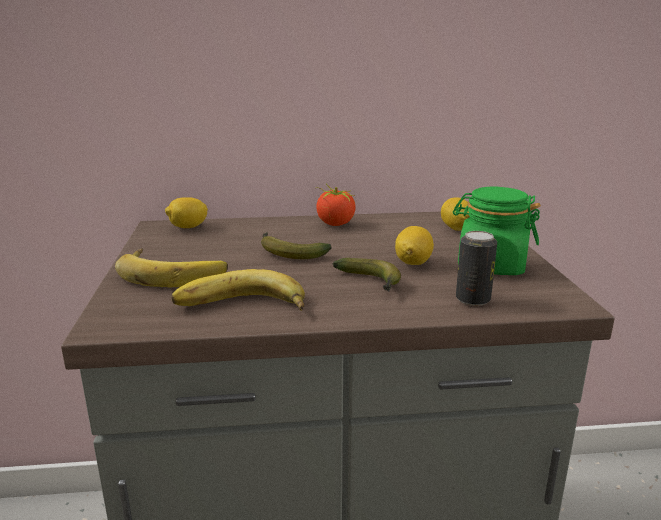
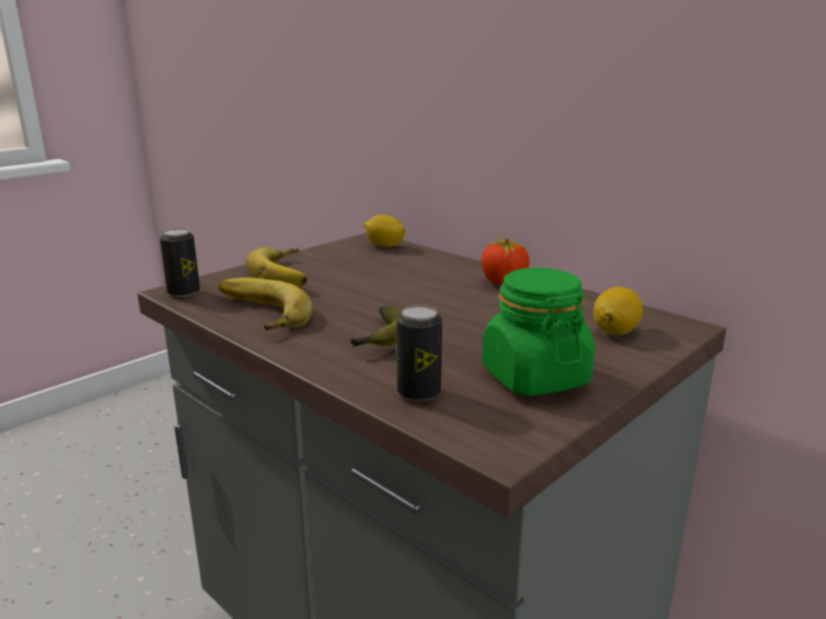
camera: 50 degrees right, 0 degrees up
(119, 323) = (184, 292): none -> can
(289, 253) = (395, 291): banana -> none
(413, 262) = (468, 340): lemon -> none

